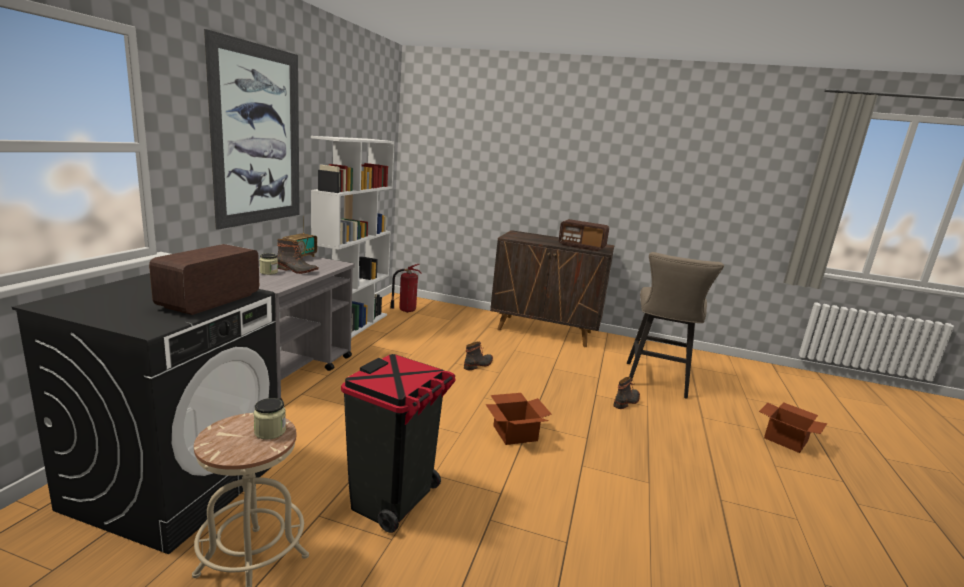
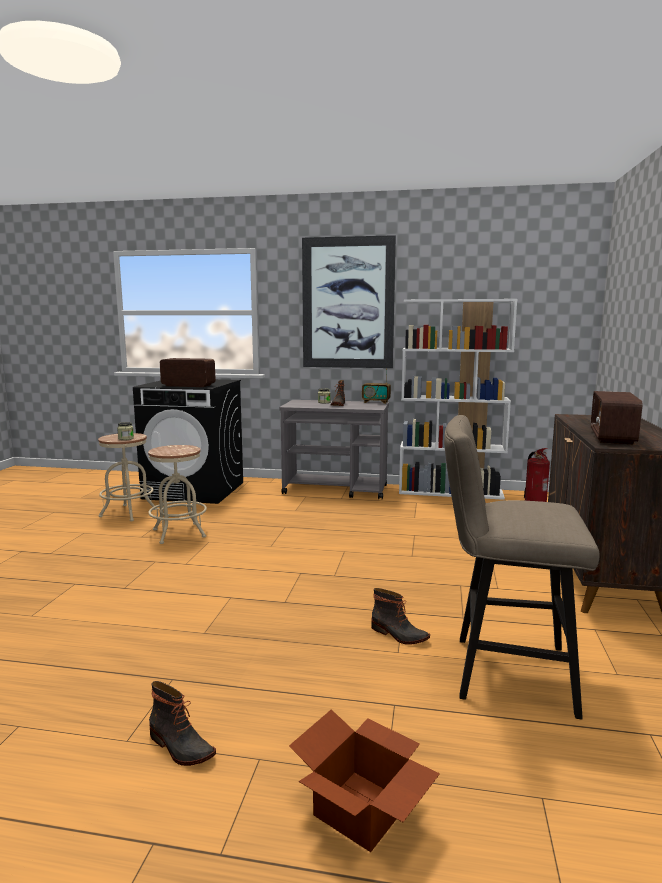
camera: 85 degrees right, 5 degrees down
(393, 499) = (179, 533): black trash can -> beige stool
(478, 364) = (422, 545): boot -> boot (180, 747)
(515, 432) = (281, 566): cardboard box -> none

